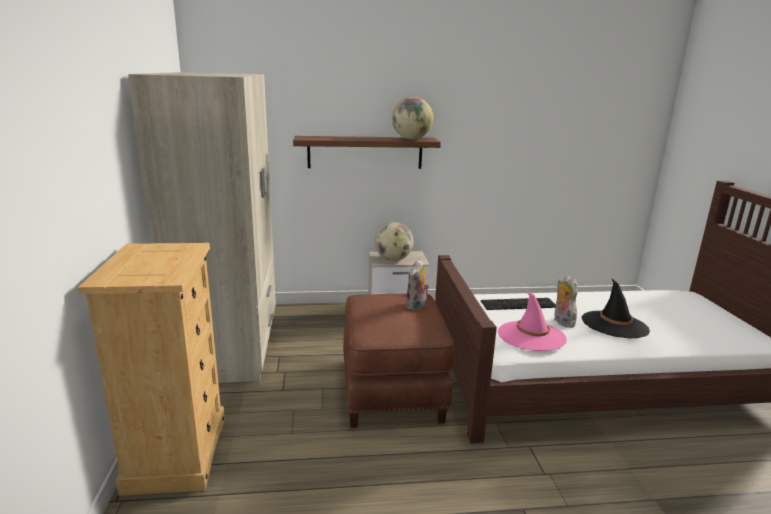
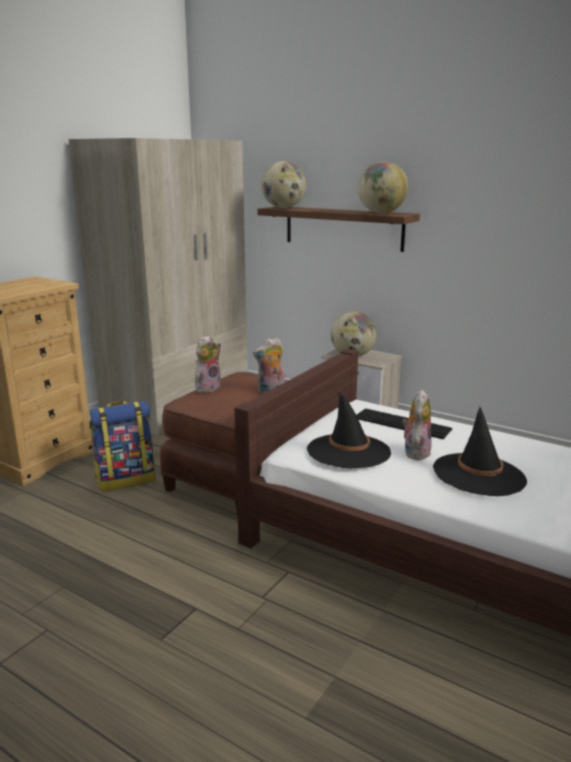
camera: 40 degrees right, 0 degrees up
(300, 433) = (126, 479): none -> backpack
(313, 138) = (283, 208): none -> globe
(363, 318) = (207, 388): none -> plush toy
(531, 336) = (348, 451): pink hat -> black hat

